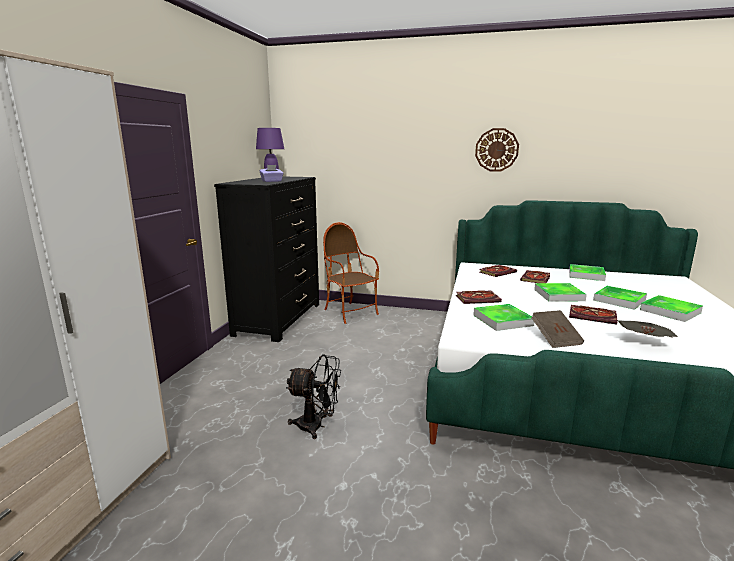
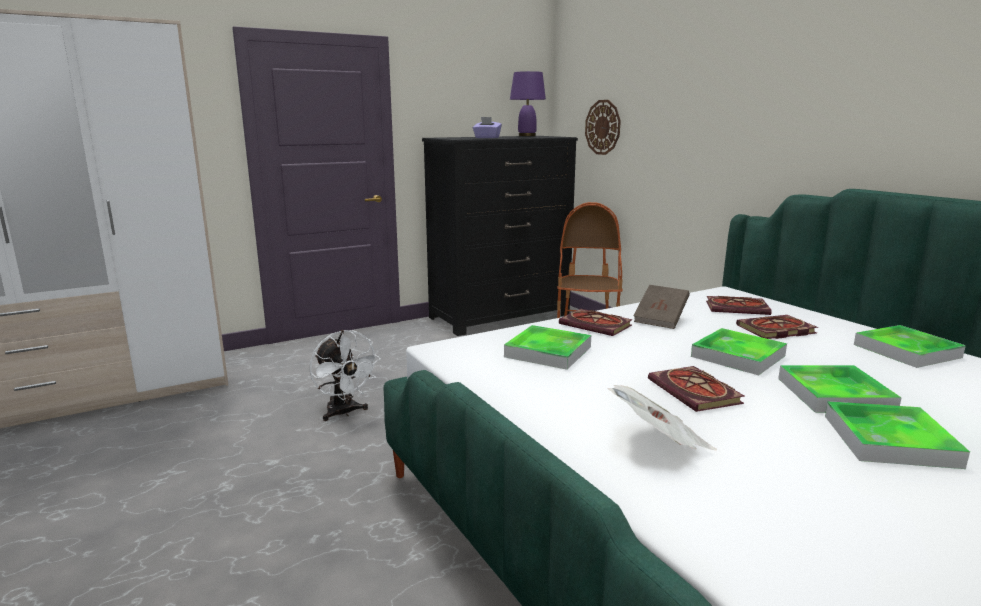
camera: 45 degrees right, 0 degrees up
(317, 426) = (344, 413): black fan -> white fan
(496, 150) = (817, 92): wall clock -> wall clock (603, 127)
(555, 339) = (544, 389): brown book -> brown book (660, 319)

